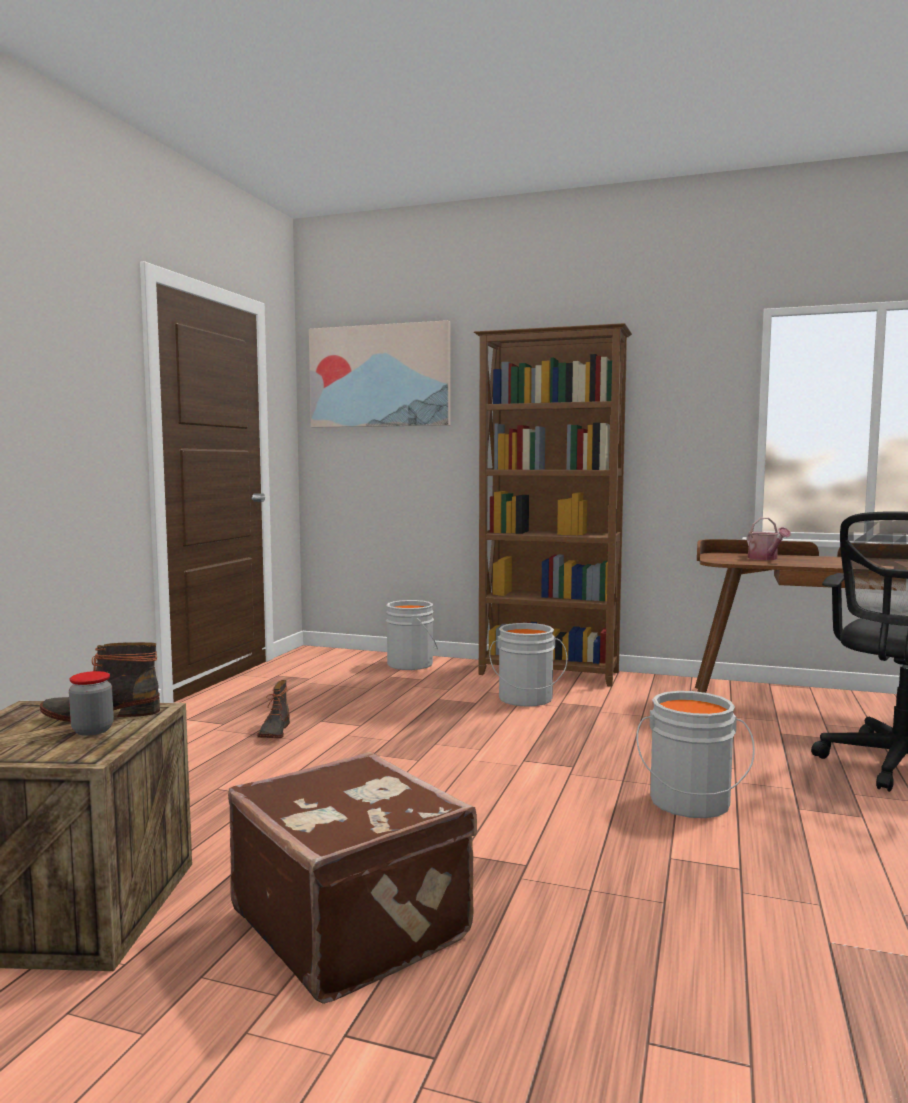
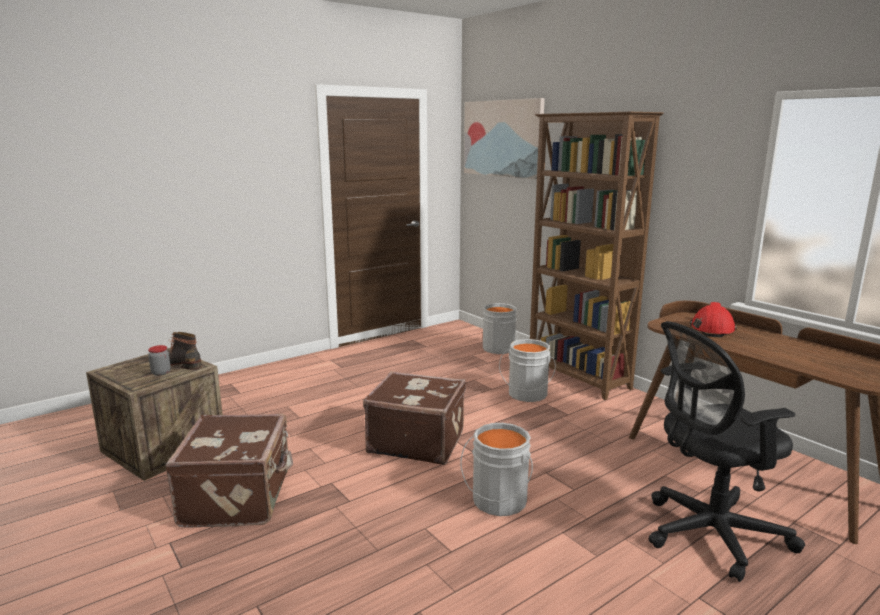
camera: 35 degrees right, 10 degrees up
(274, 731) = (356, 379): boot -> none
(488, 775) = (416, 441): none -> brown suitcase
(765, 558) = (712, 329): watering can -> red hard hat

